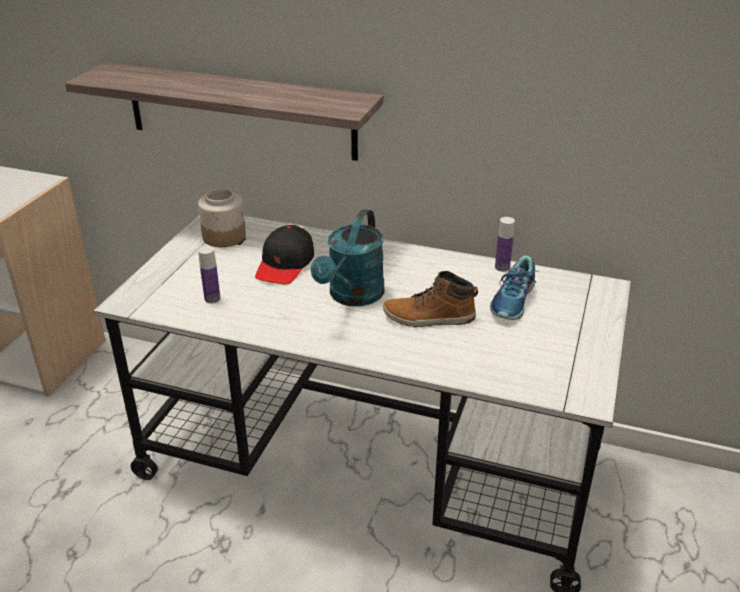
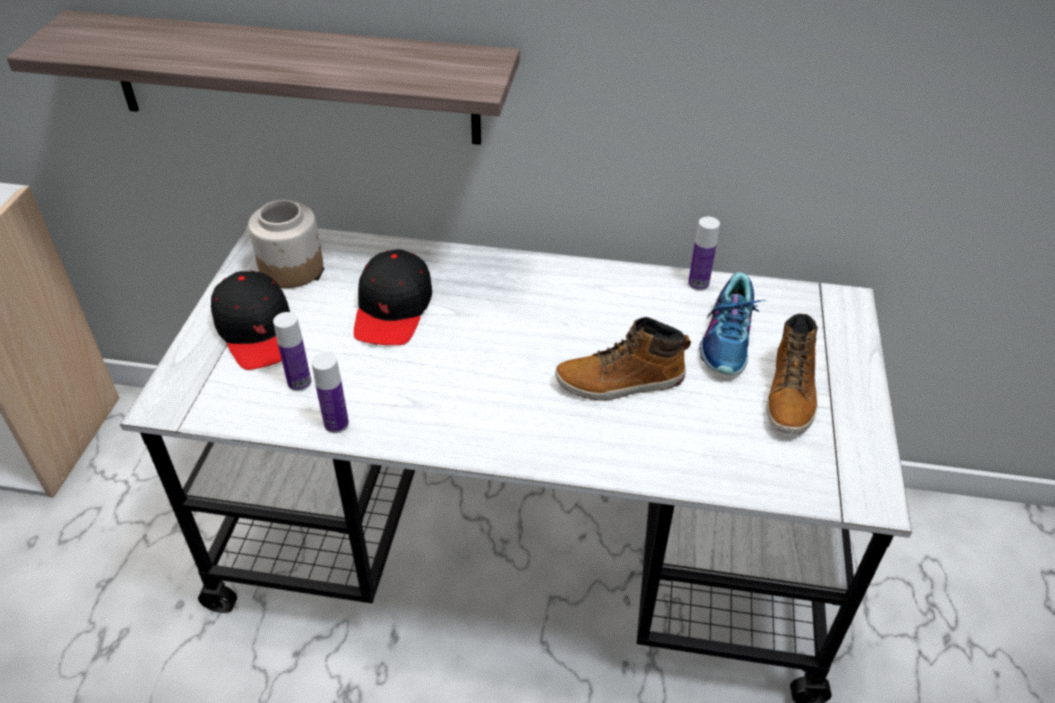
camera: 10 degrees left, 10 degrees up
(193, 269) = (258, 331): none -> black cap
(230, 323) = (336, 424): none -> bottle
(352, 297) = (503, 356): turquoise watering can -> none
(549, 336) = (791, 394): none -> boot

